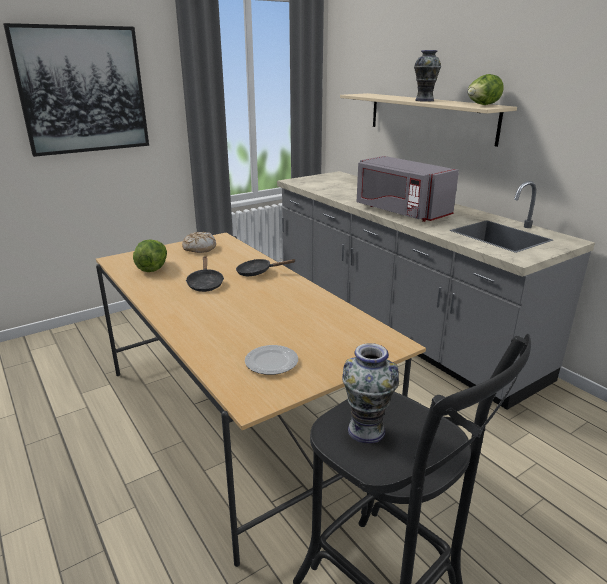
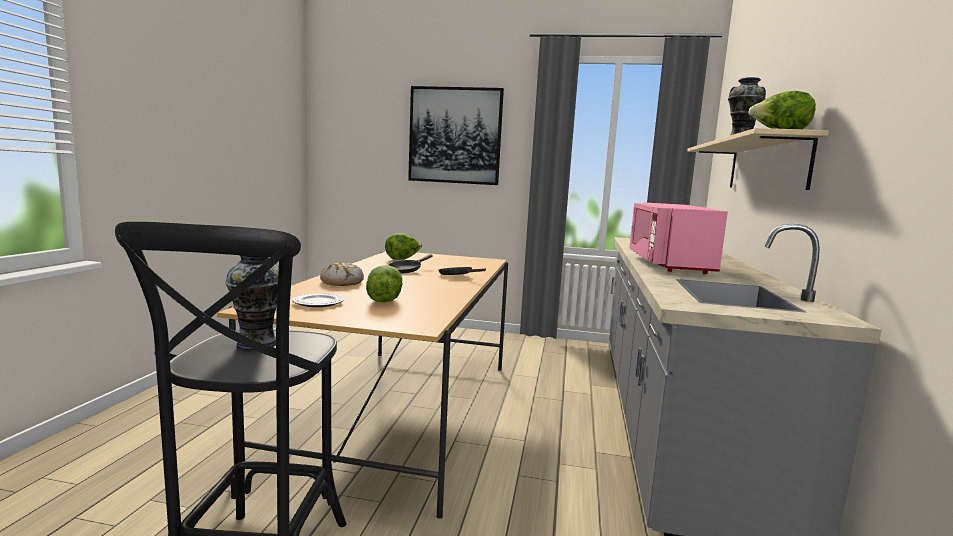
camera: 45 degrees right, 15 degrees down
(199, 248) = (460, 260): bread -> bread (342, 282)
(299, 330) = (383, 300): none -> lettuce
(400, 211) = (668, 264): grey microwave -> pink microwave

